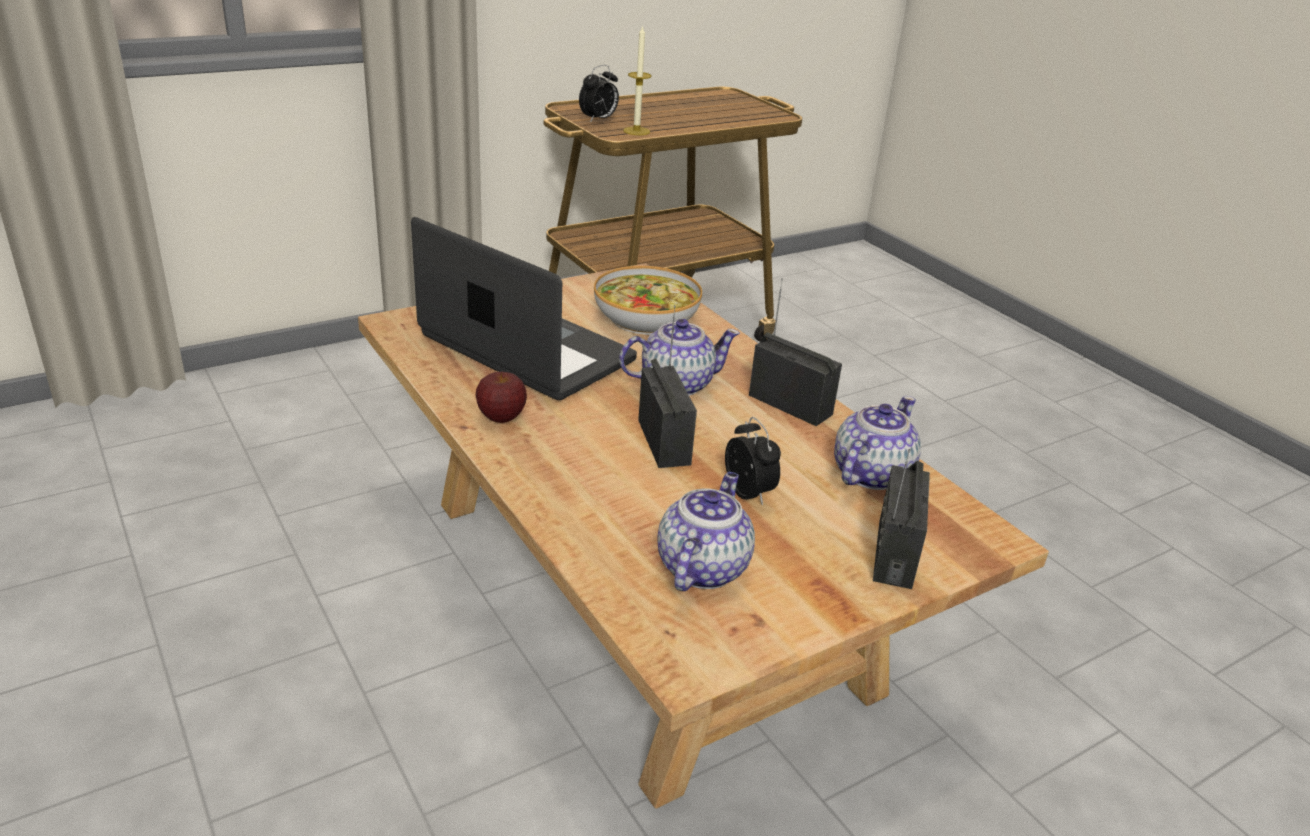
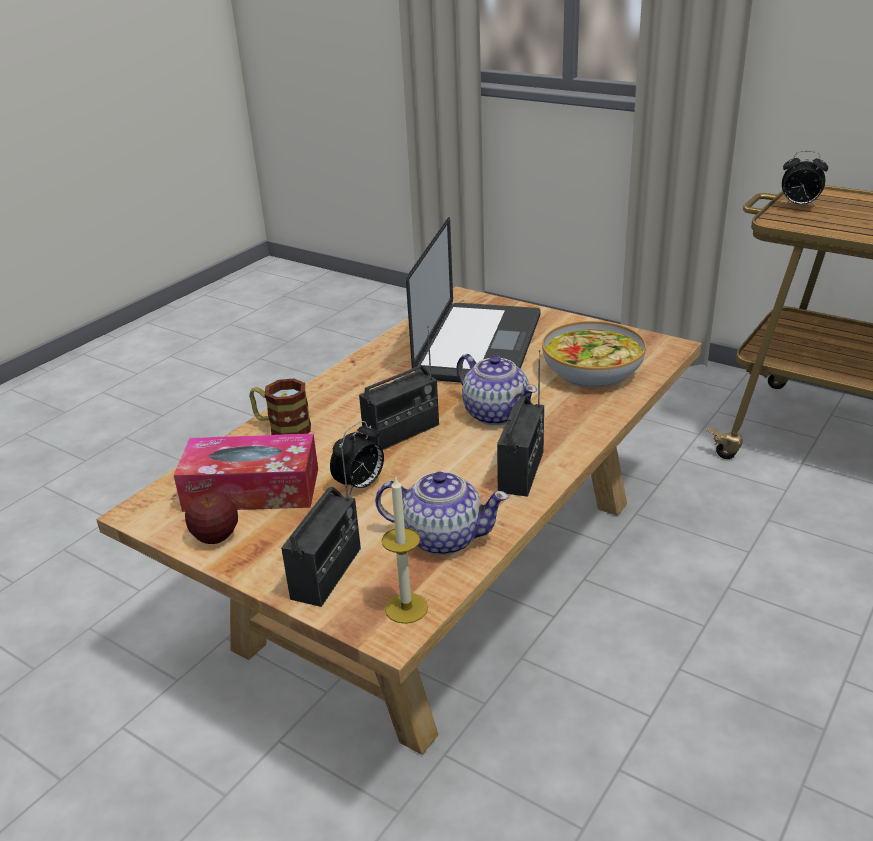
camera: 70 degrees right, 0 degrees up
(501, 417) = (376, 368): apple -> apple (215, 537)
(578, 513) = (282, 428): none -> mug
(636, 131) = (809, 224): candle -> candle (406, 608)
(702, 566) = (252, 489): teapot -> tissue box
(894, 553) = (327, 573): radio -> radio turned 120 degrees clockwise

